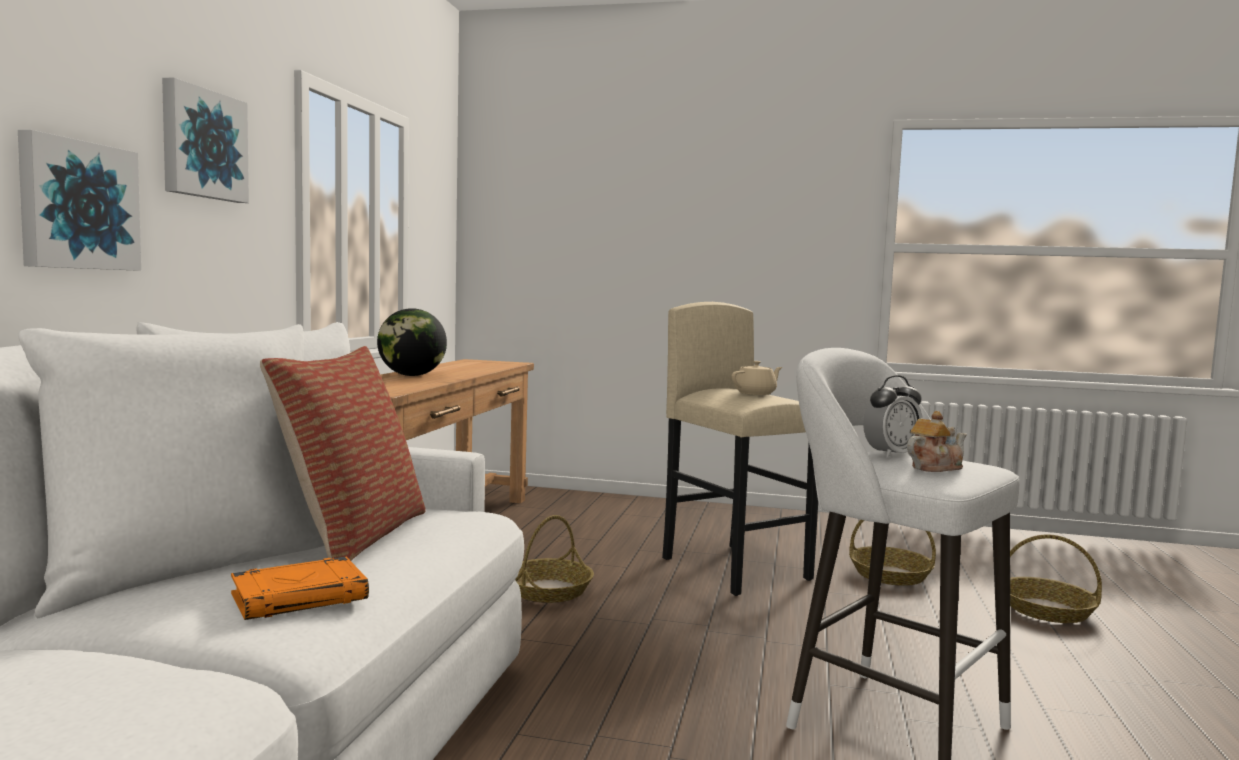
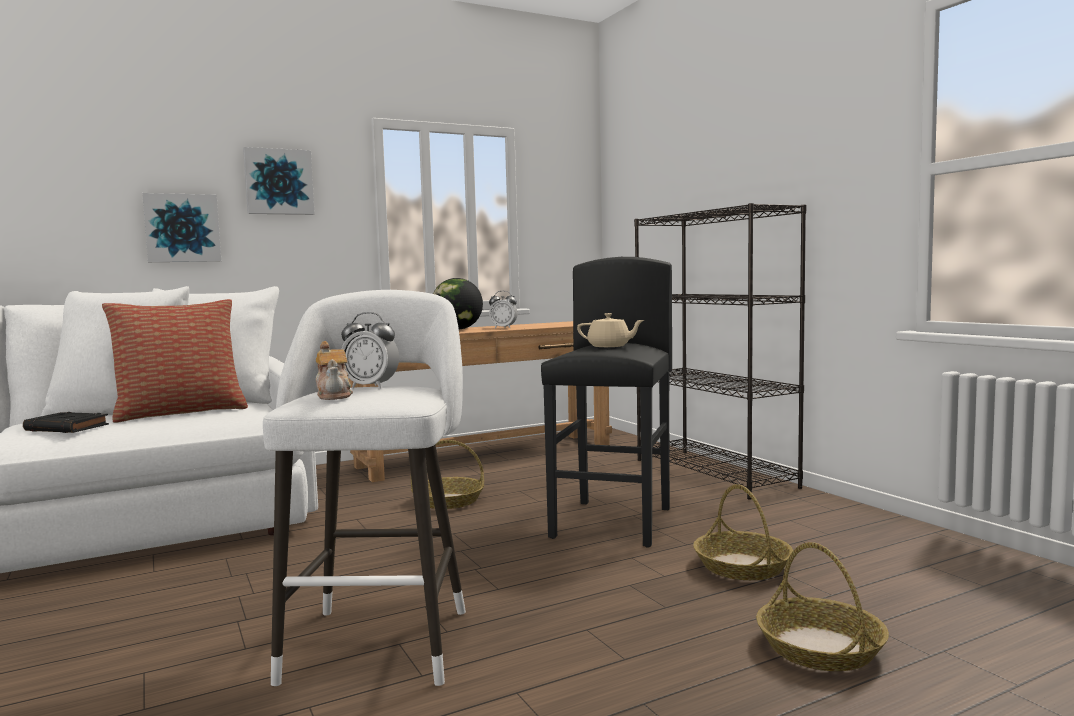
camera: 50 degrees right, 0 degrees up
(301, 597) = (68, 428): orange book -> black book
(459, 372) = (503, 328): none -> alarm clock
(678, 508) = (714, 473): none -> black bookcase
(735, 568) = (614, 523): beige stool -> black stool
(934, 467) = (334, 395): teapot -> teapot turned 45 degrees clockwise

